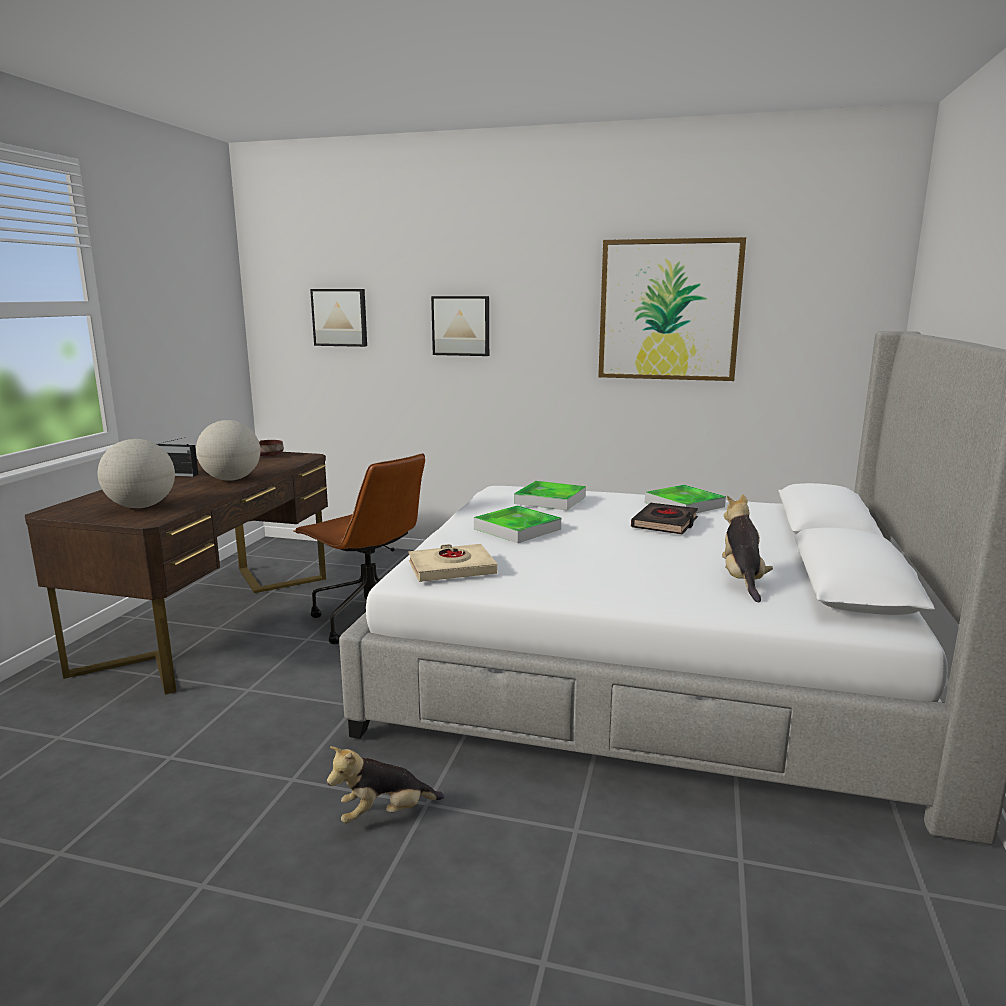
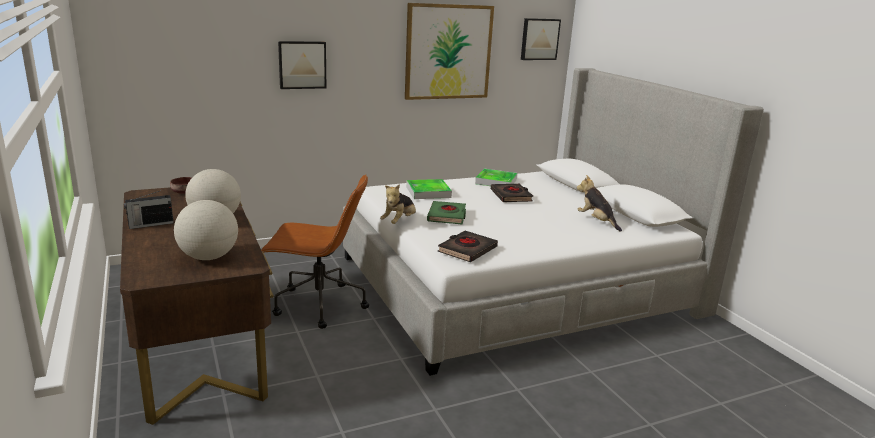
camera: 40 degrees left, 5 degrees up
(340, 317) = (189, 59): picture -> picture (539, 39)
(384, 814) = (507, 403): plush toy -> plush toy (399, 222)
(451, 569) = (467, 250): beige book -> black book
(517, 529) = (447, 216): tray -> green book

